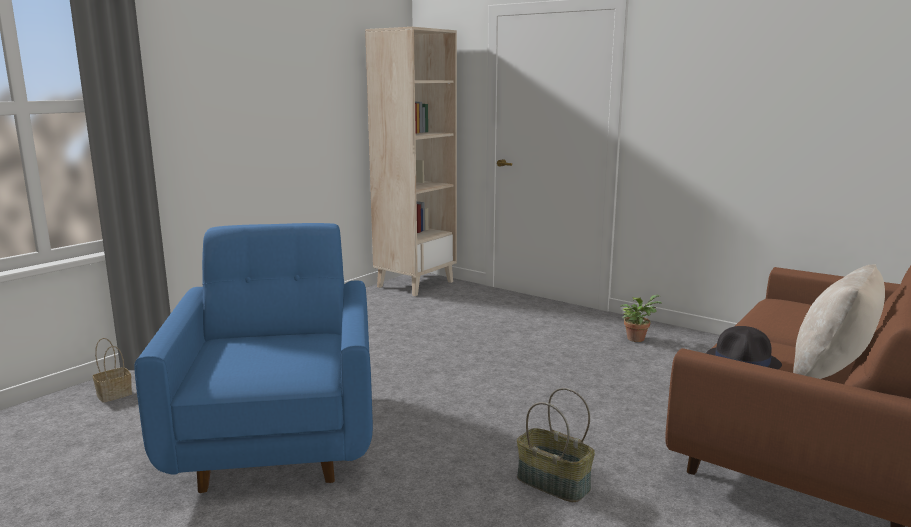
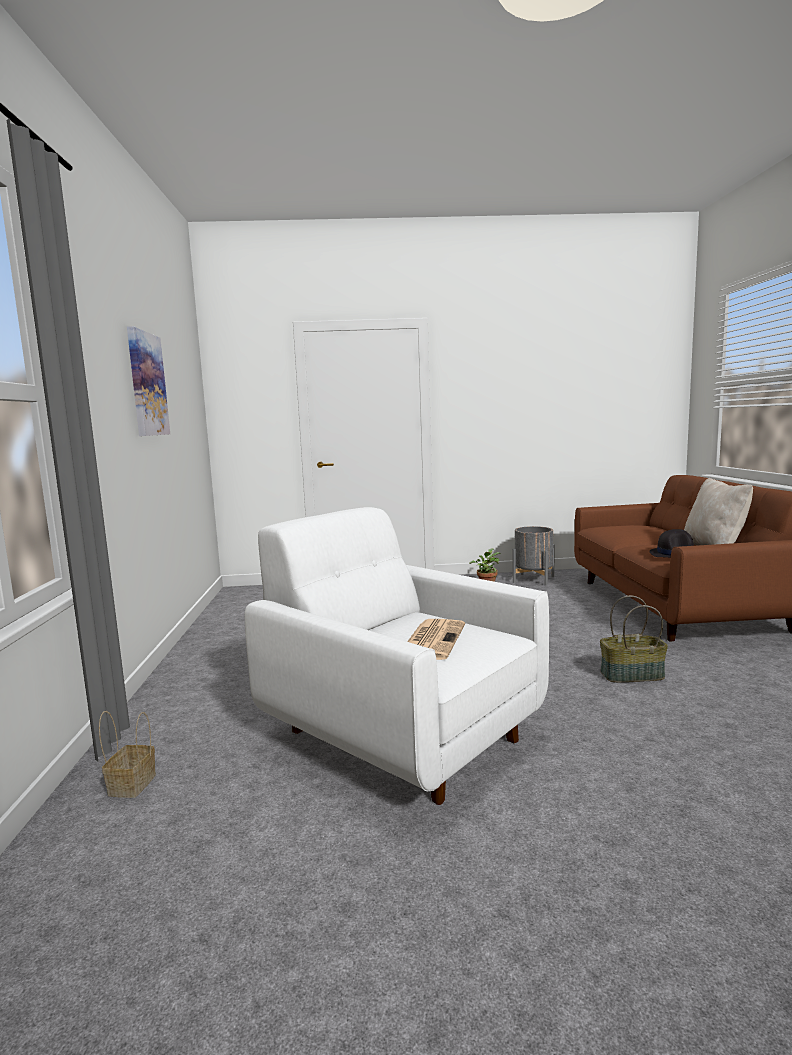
camera: 40 degrees left, 5 degrees down
(267, 358) = (432, 640): none -> newspaper
(277, 436) = (400, 735): blue armchair -> white armchair
(283, 82) = (147, 384): none -> picture
(415, 284) = (247, 596): beige bookcase -> none
(706, 348) = (533, 579): none -> grey planter

